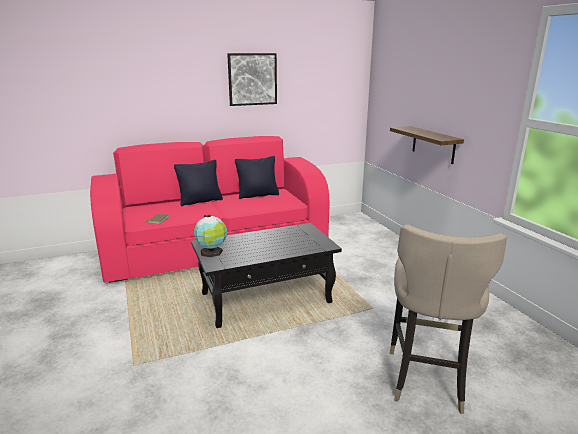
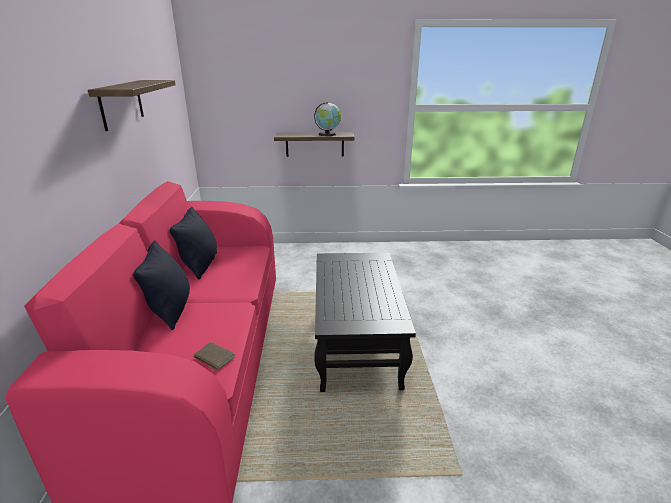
camera: 70 degrees left, 5 degrees up
(212, 252) = (363, 322): globe -> globe (328, 134)
(252, 79) = (121, 104): picture -> shelf
(426, 379) = (495, 296): beige stool -> none

